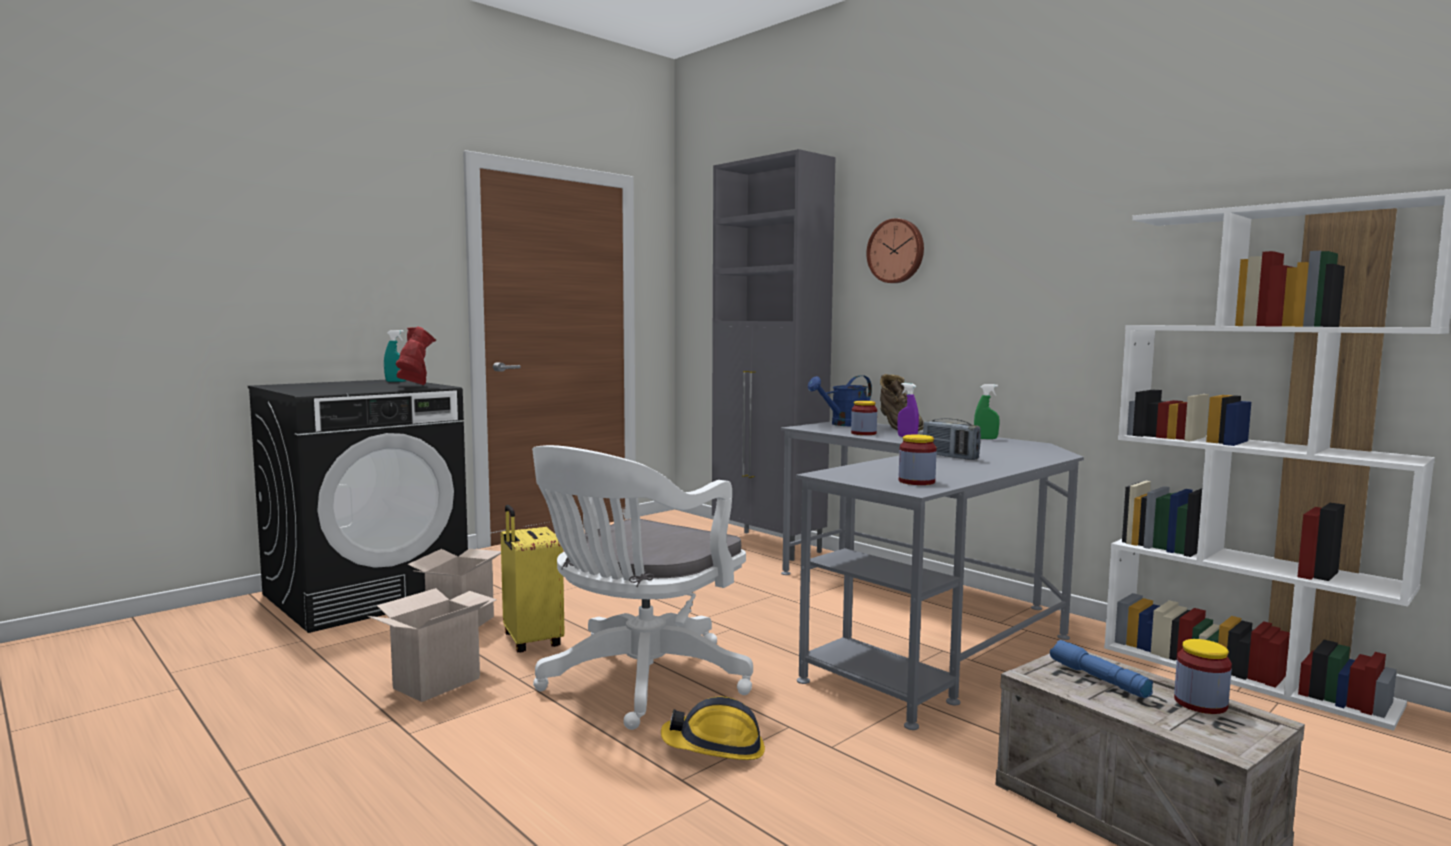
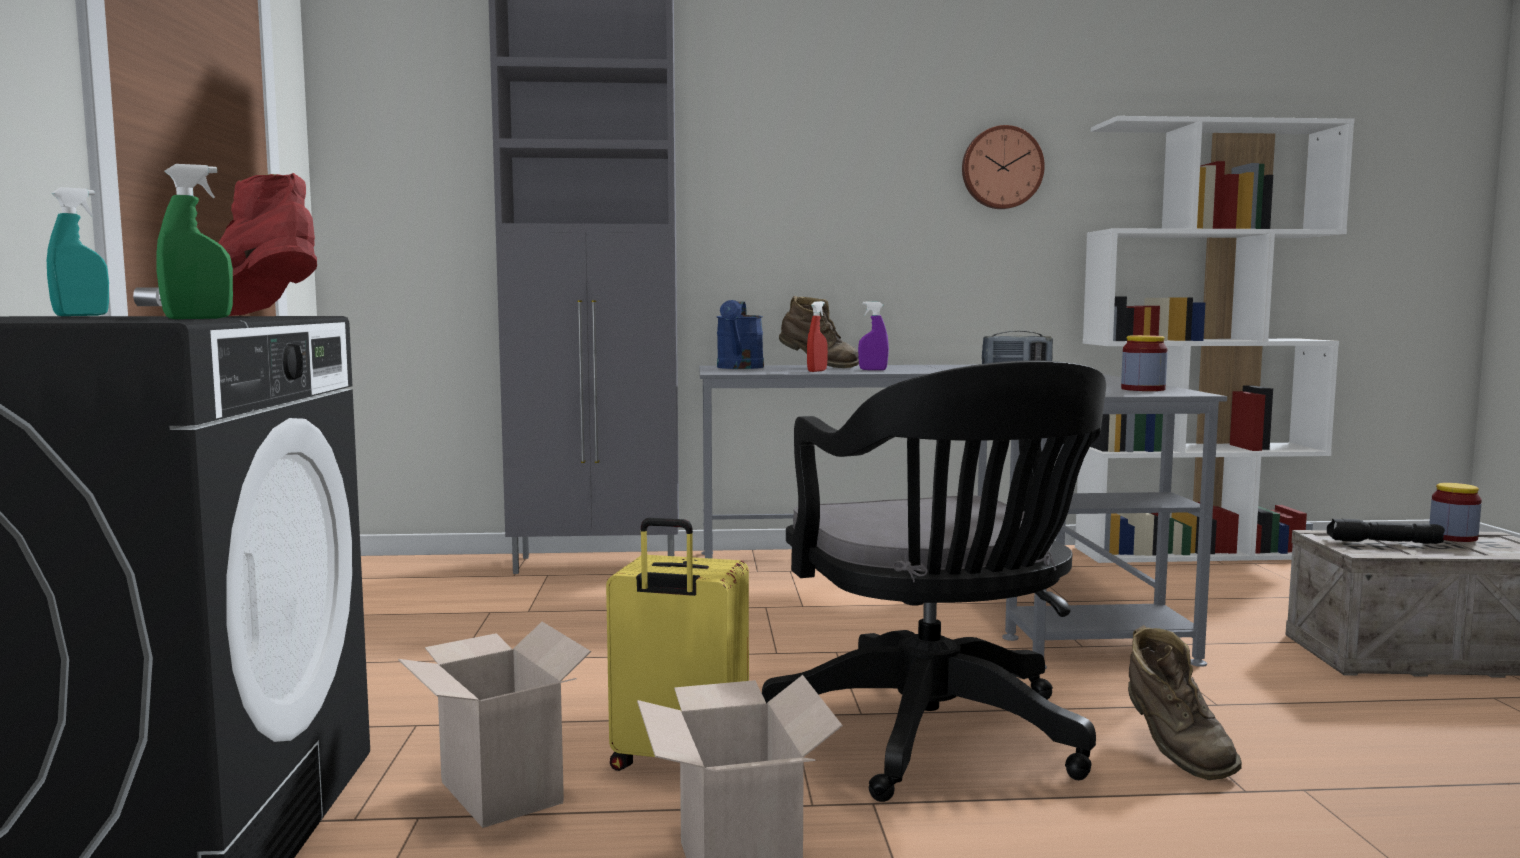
camera: 50 degrees left, 0 degrees up
(638, 682) = (936, 738): white office chair -> black office chair
(715, 748) = (1174, 752): hard hat -> brown boot
(863, 433) = (817, 371): jar -> red spray bottle
(896, 251) = (771, 137): wall clock -> wall clock (1001, 168)
(985, 438) = (929, 365): green spray bottle -> green spray bottle (198, 318)
(1097, 679) = (1383, 542): blue flashlight -> black flashlight

